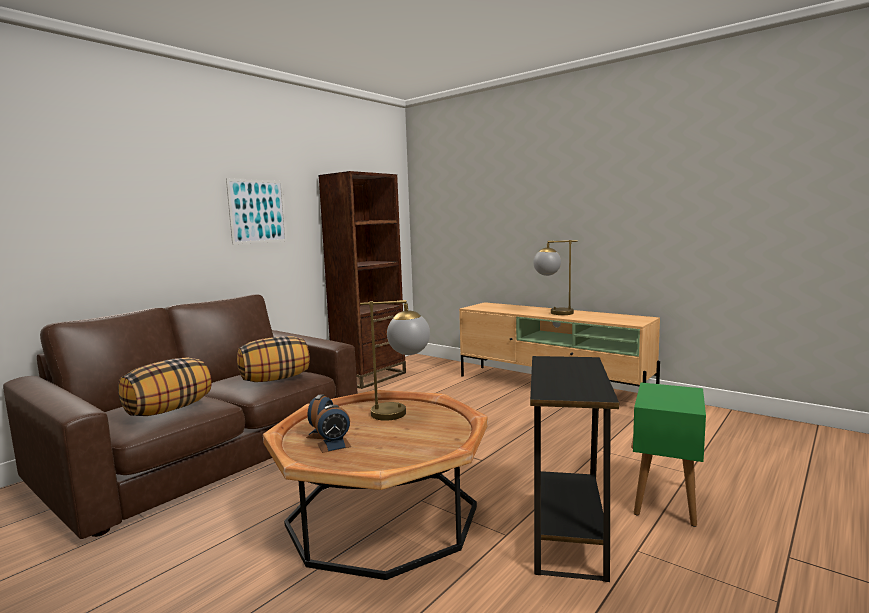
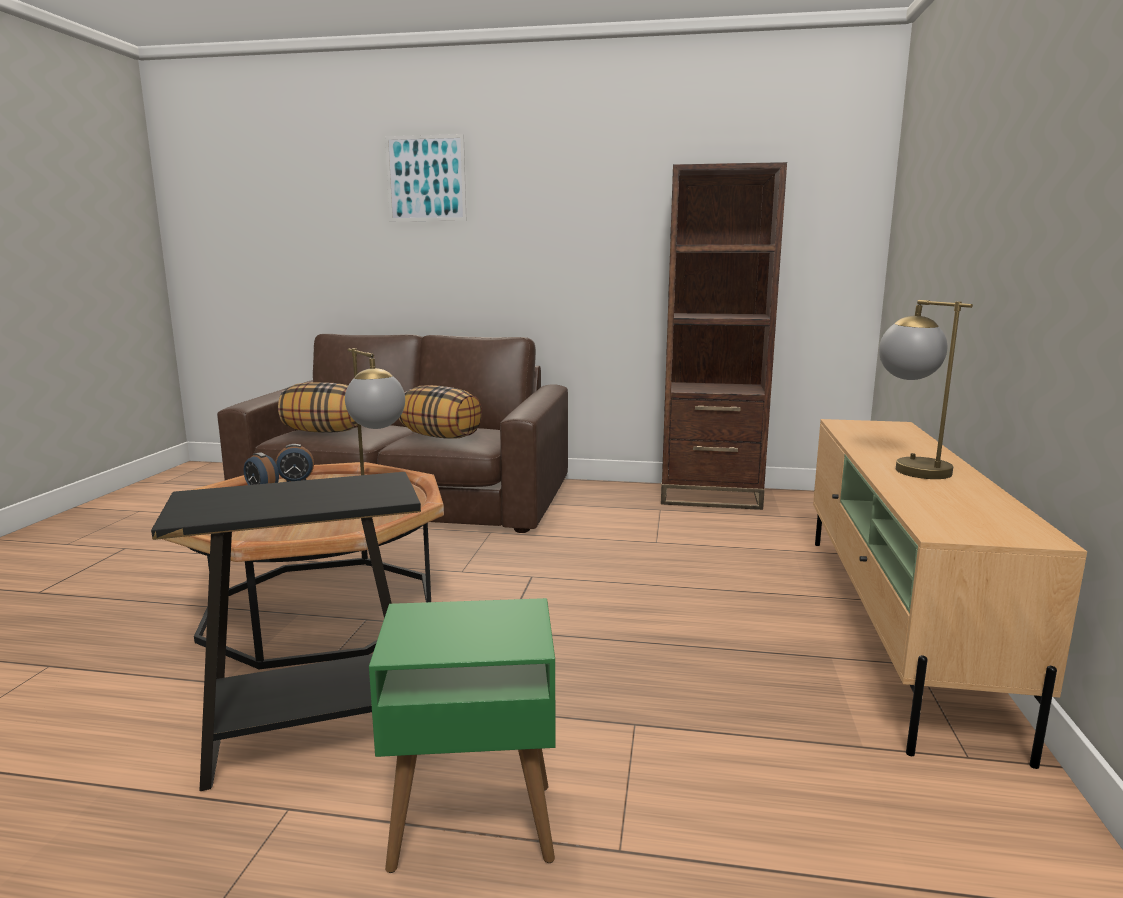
camera: 60 degrees right, 5 degrees up
(257, 211) = (570, 230): picture -> picture (426, 178)

